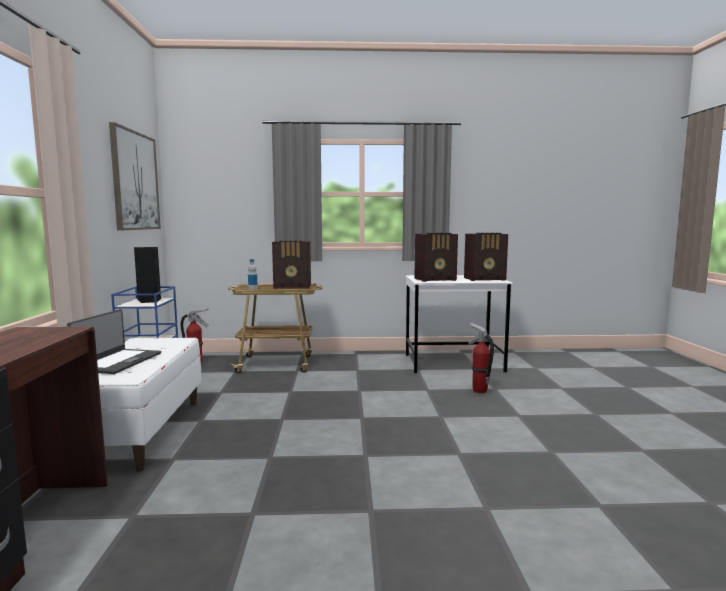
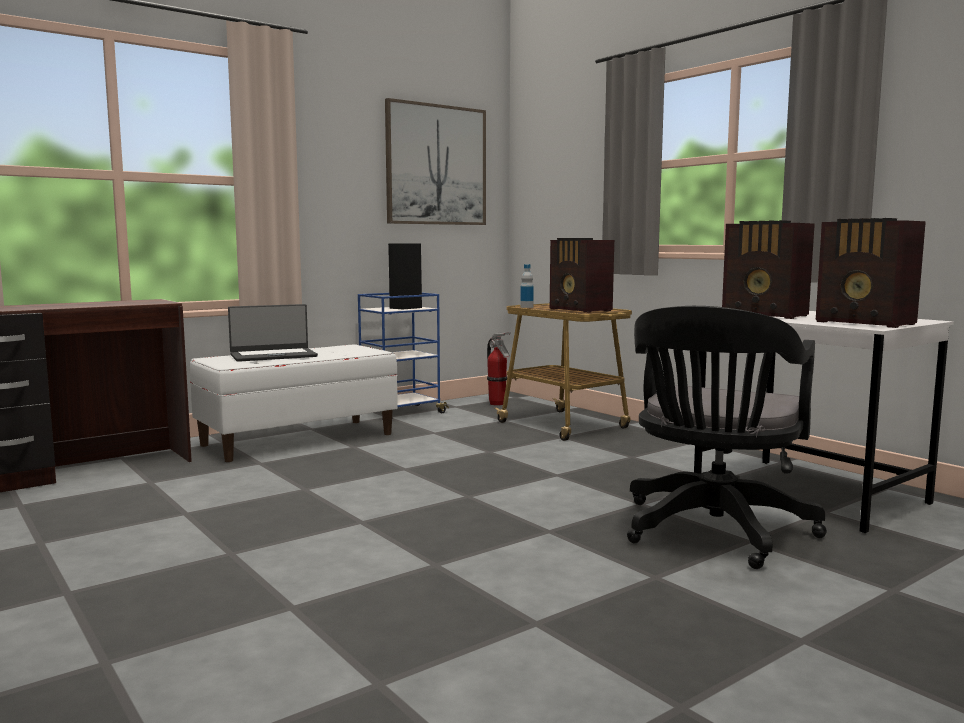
camera: 55 degrees right, 0 degrees up
(479, 390) = (713, 533): fire extinguisher -> black office chair

